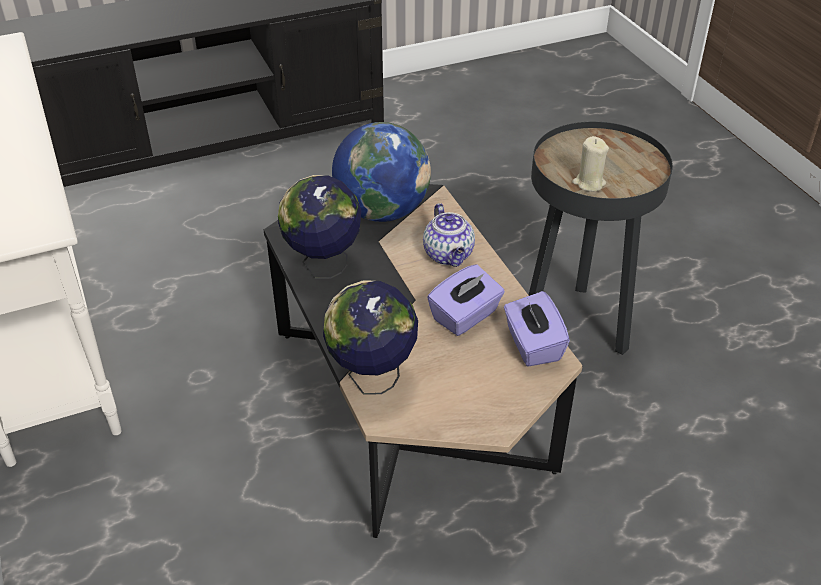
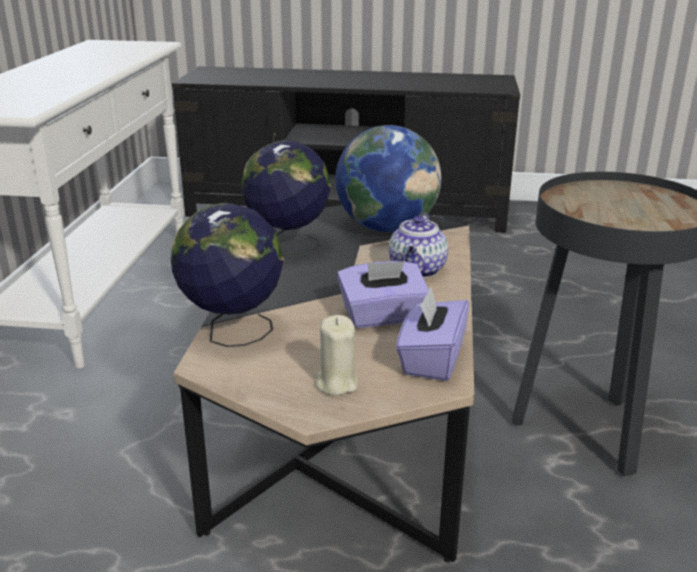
camera: 30 degrees right, 15 degrees down
(588, 183) = (592, 216): beige candle -> beige candle (336, 383)

